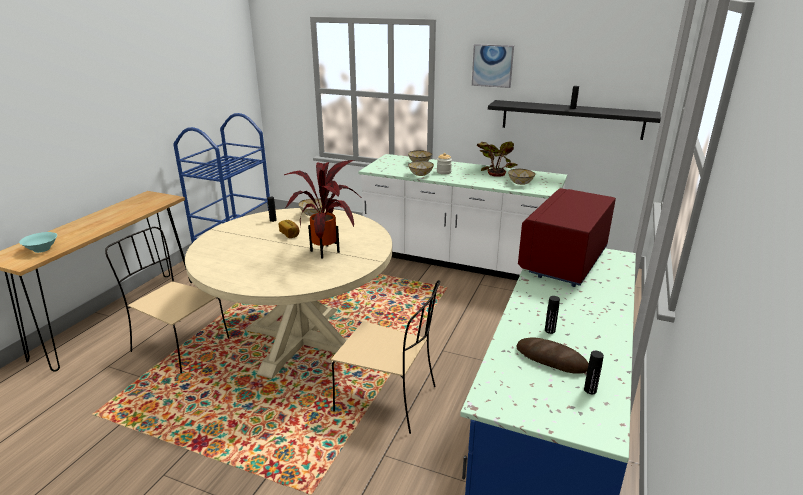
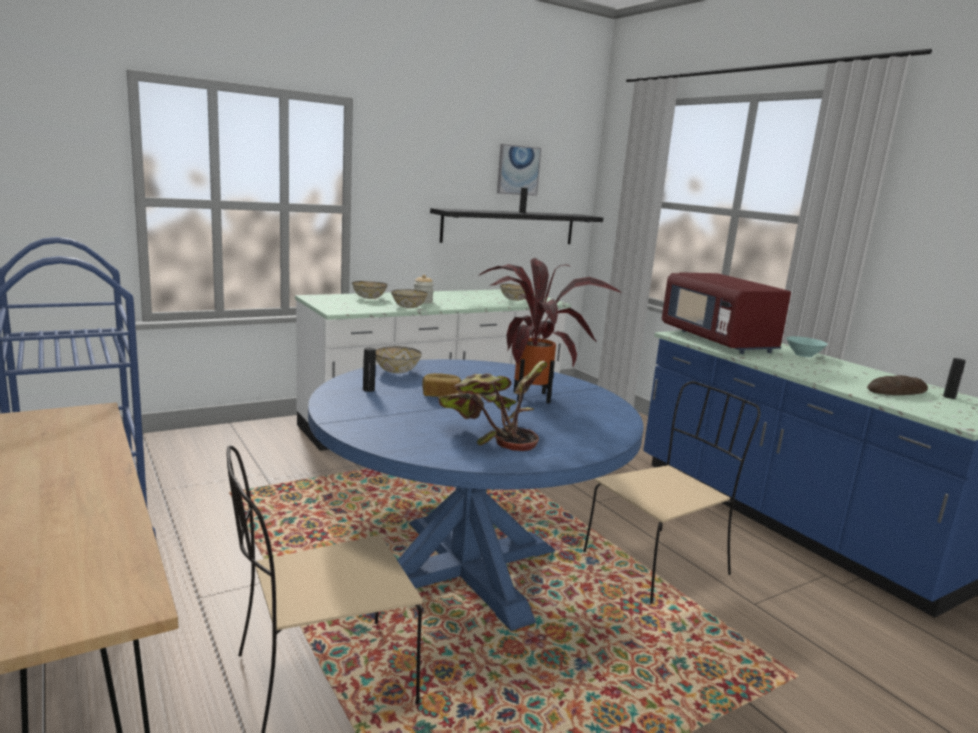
camera: 55 degrees left, 10 degrees down
(41, 249) = (81, 568): turquoise bowl -> turquoise bowl (803, 355)
(300, 340) = (465, 569): beige dining table -> blue dining table
(492, 65) = (426, 164): picture -> picture (518, 170)
(494, 170) = (459, 293): potted plant -> potted plant (491, 435)
(549, 330) = (846, 378): black bottle -> none

